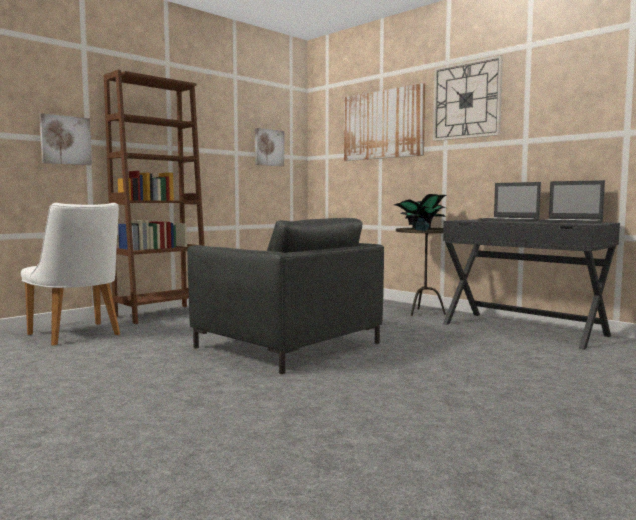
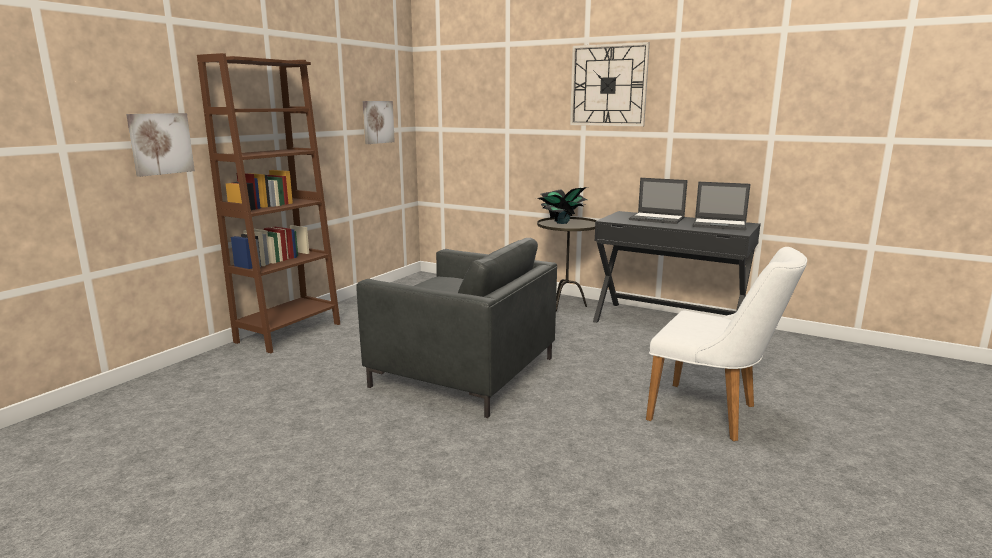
camera: 15 degrees left, 10 degrees up
(78, 335) = (217, 380): white chair -> white chair (713, 414)
(383, 124) = (510, 100): picture -> none

